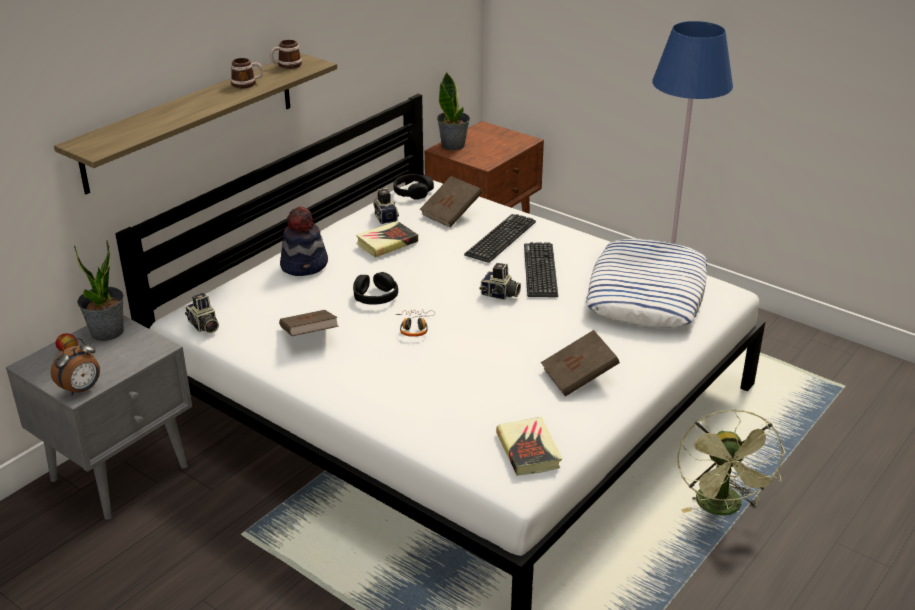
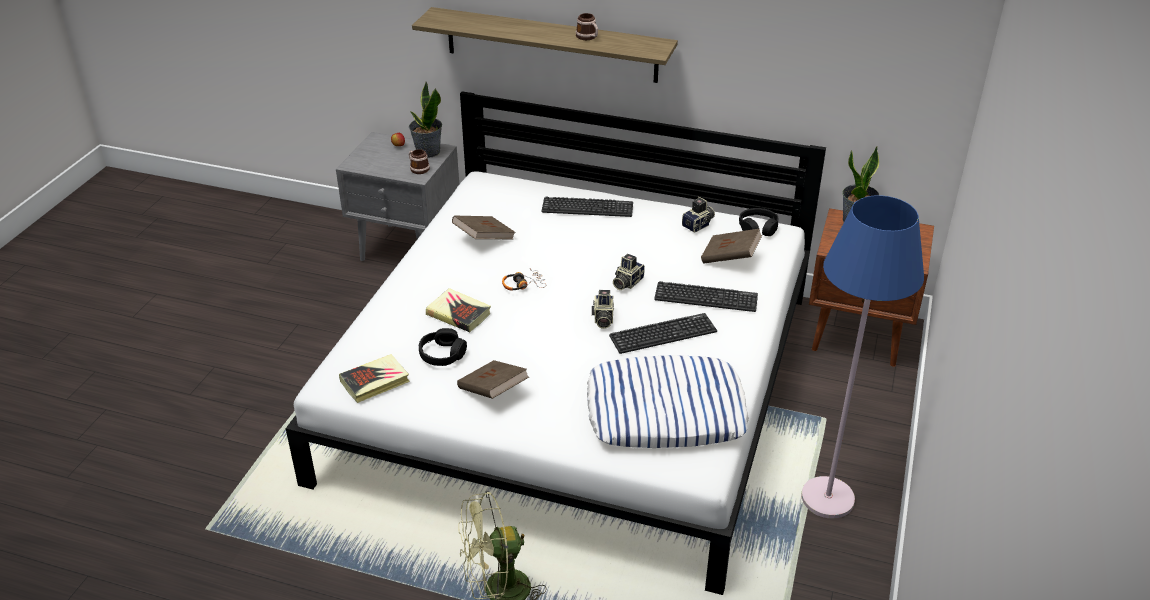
camera: 70 degrees right, 5 degrees up
(82, 389) = (357, 165): alarm clock -> none
(203, 326) = (474, 190): camera -> camera (626, 282)
(286, 65) = (641, 42): mug -> mug (418, 168)
(305, 265) = (587, 208): hat -> keyboard
(375, 296) = (561, 254): black headphones -> black headphones (442, 354)
(387, 243) = (650, 237): book -> book (458, 314)

